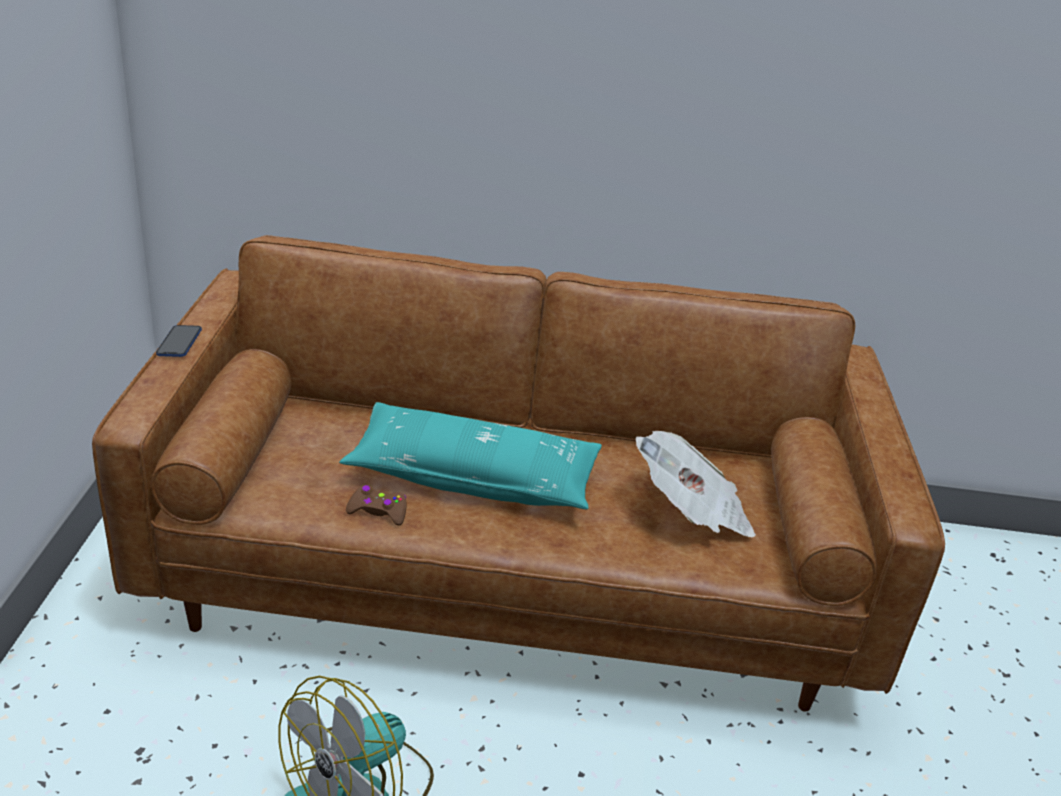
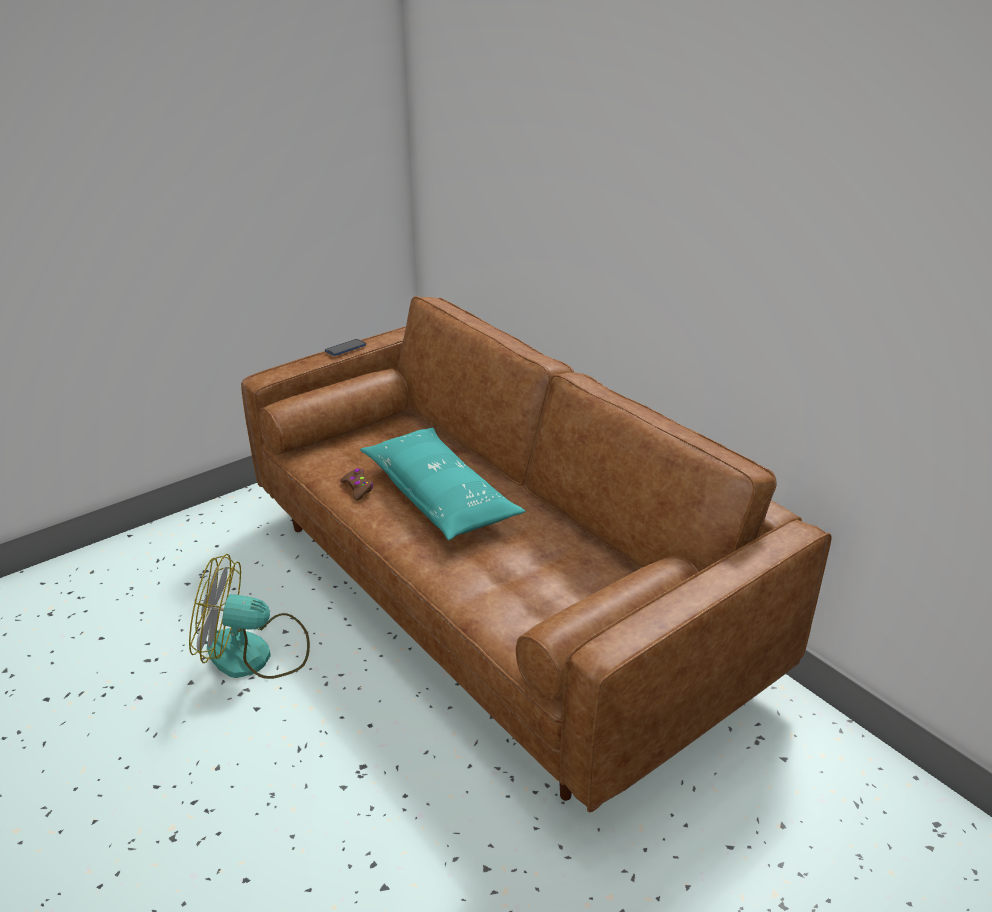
camera: 50 degrees right, 0 degrees up
(691, 512) = (537, 586): newspaper -> none

